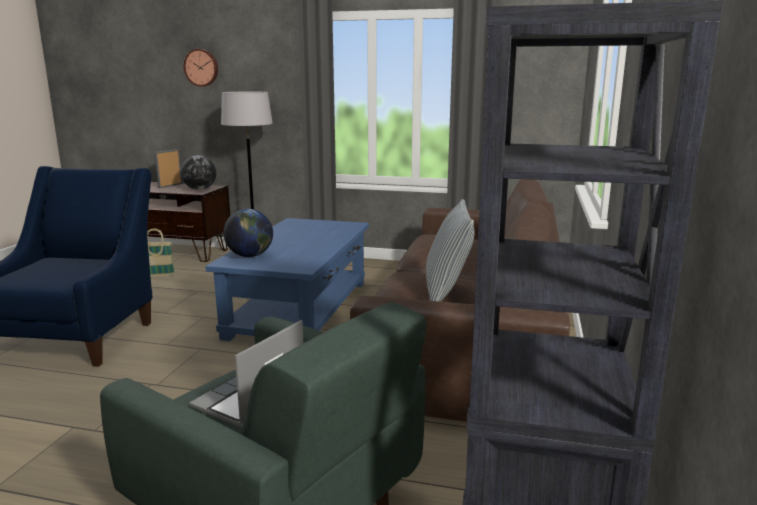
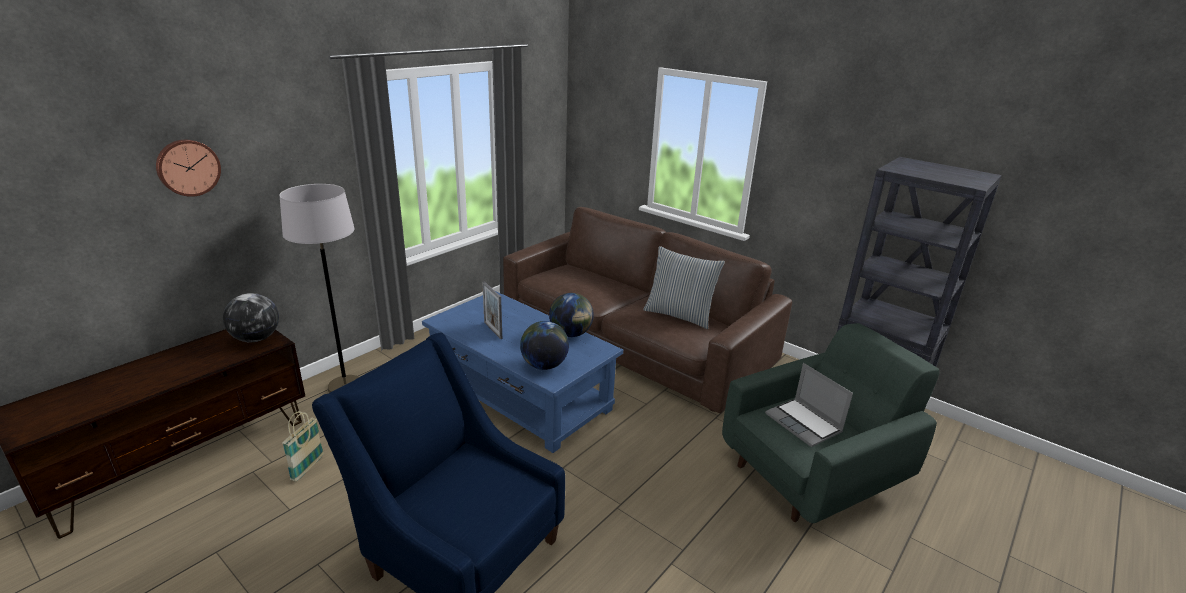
camera: 65 degrees left, 10 degrees up
(170, 185) = (186, 355): picture frame -> picture frame (493, 330)
(319, 254) = (571, 334): none -> globe

